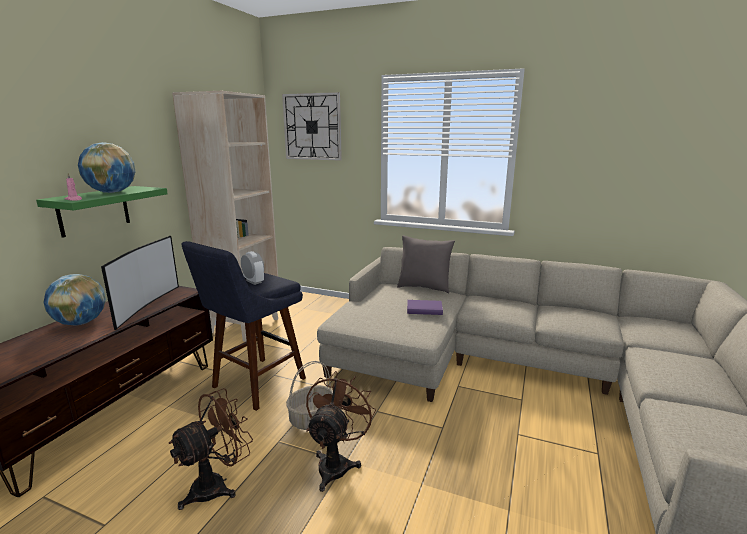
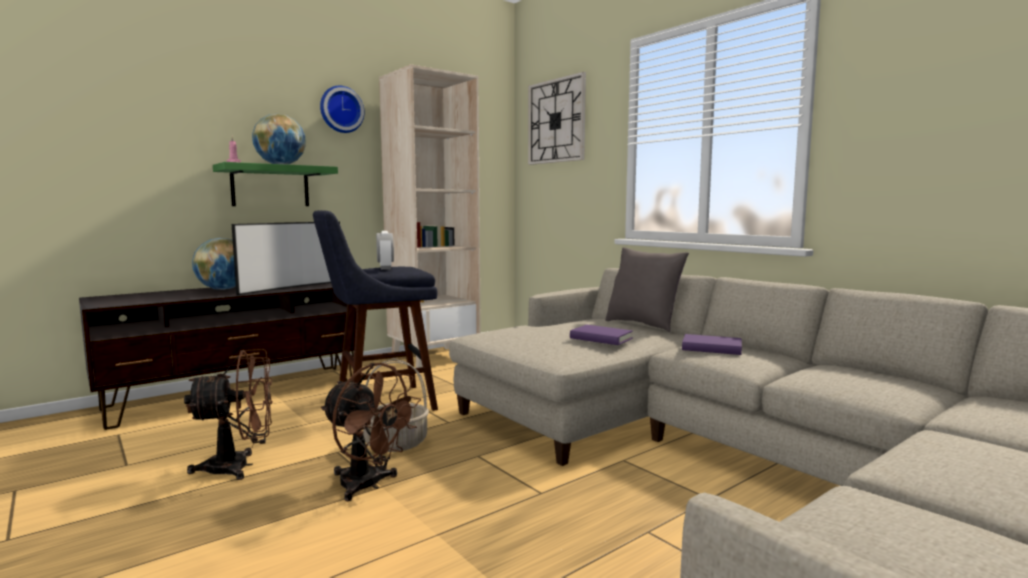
camera: 30 degrees right, 10 degrees down
(144, 126) = (341, 110): none -> wall clock
(337, 463) = (368, 486): brown fan -> brown fan turned 75 degrees clockwise
(488, 305) = (711, 348): none -> purple book

